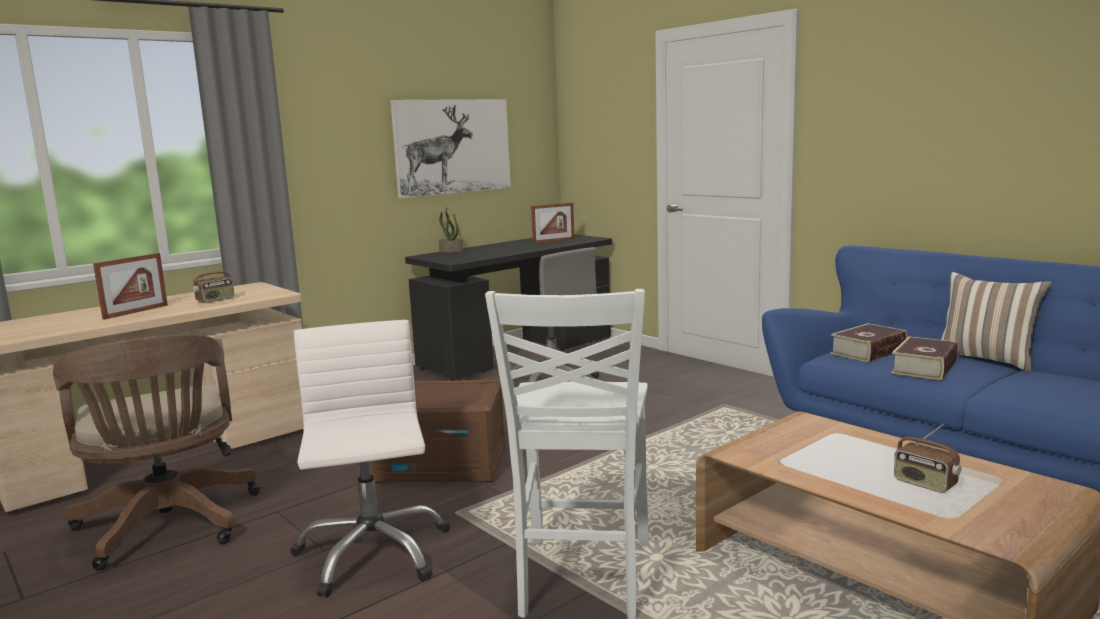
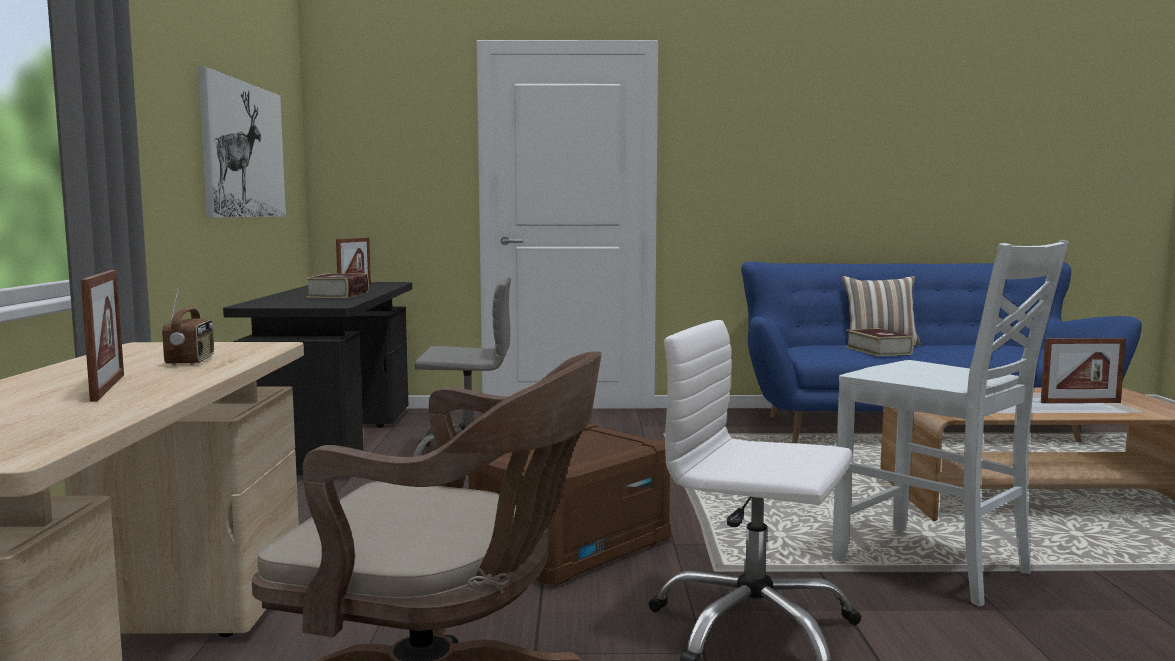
camera: 50 degrees left, 5 degrees down
(451, 251) = (267, 300): potted plant -> none
(868, 351) = (816, 348): book -> book (338, 295)
(924, 484) = (1080, 402): radio -> picture frame

